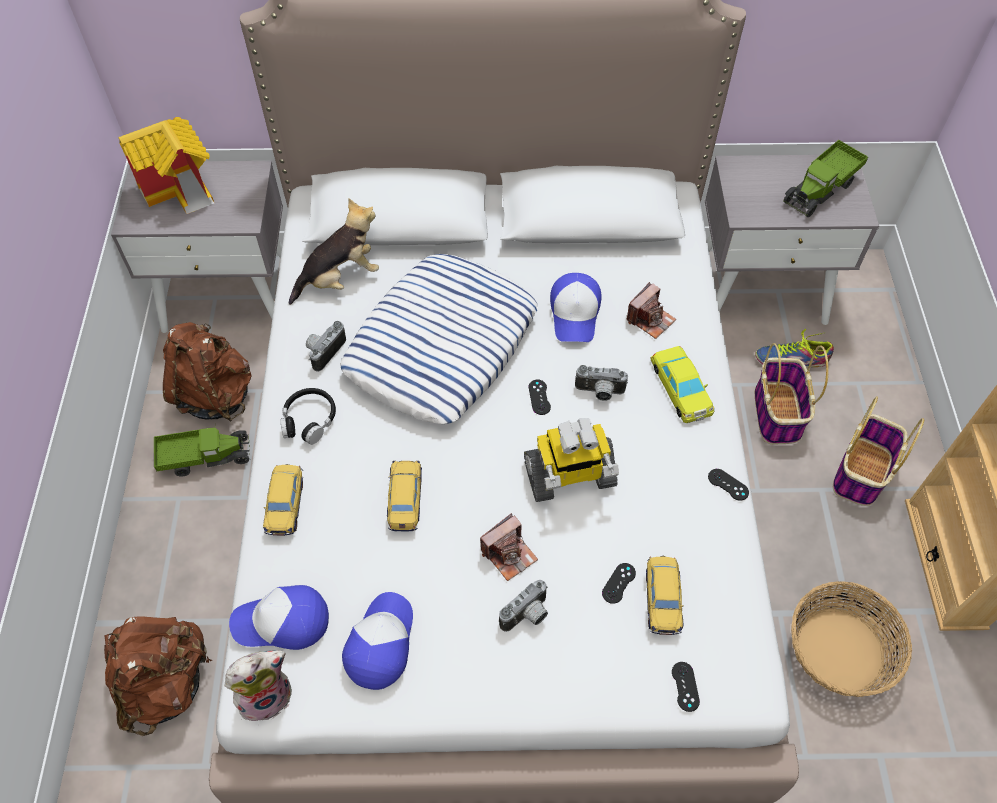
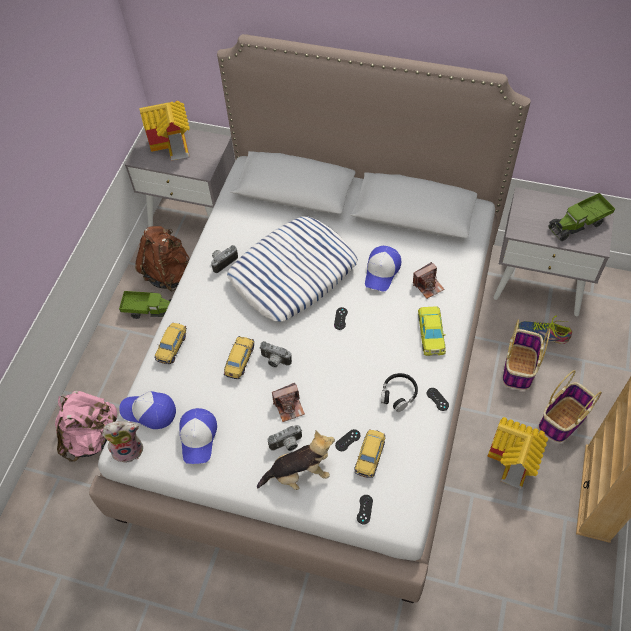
camera: 20 degrees right, 0 degrees up
(167, 683) = (92, 436): brown backpack -> pink backpack
(309, 420) = (201, 300): black headphones -> black headphones (398, 394)
(340, 278) = (247, 219): plush toy -> plush toy (299, 473)
(380, 643) = (198, 437): cap -> cap turned 150 degrees clockwise
(569, 476) = (341, 370): toy robot -> none
(599, 393) = (378, 324): camera -> camera (274, 361)
(819, 550) = (514, 462): none -> toy house
(839, 651) = (503, 528): basket -> none

